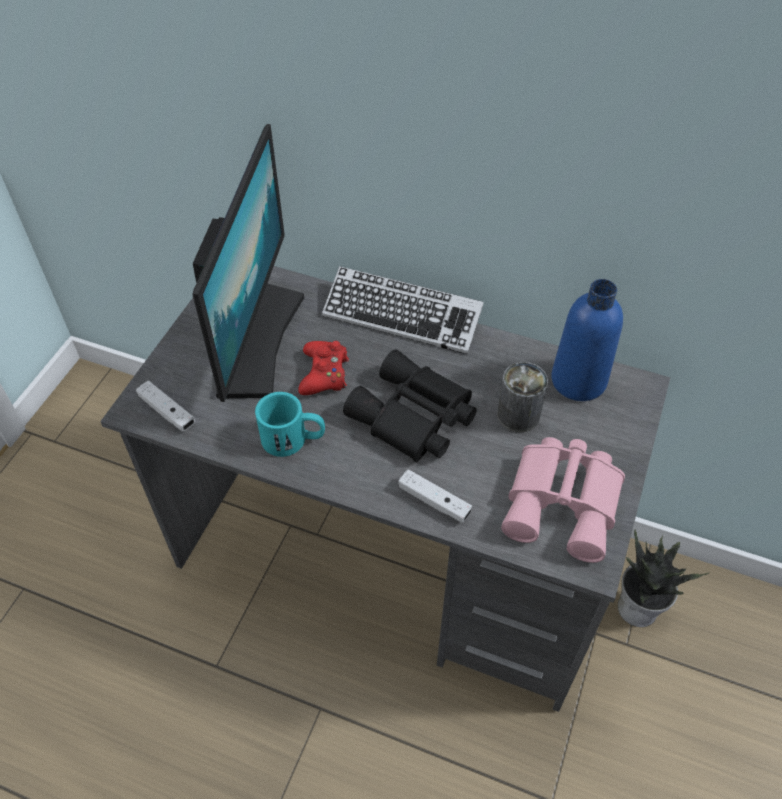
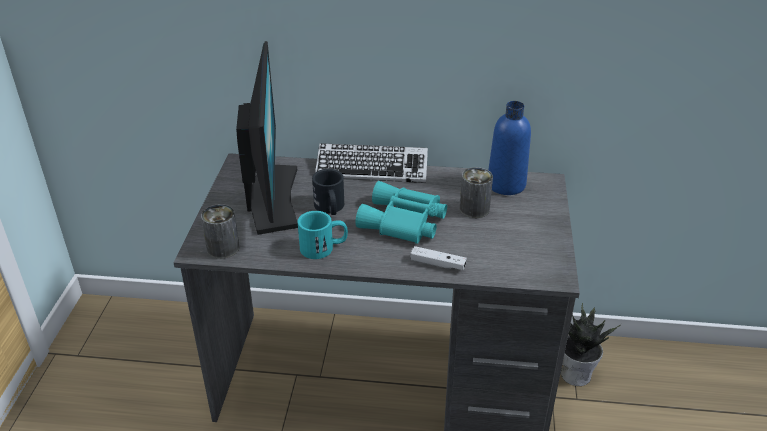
camera: 15 degrees left, 15 degrees down
(167, 411) = (223, 248): white game controller -> can
(324, 374) = (330, 208): red game controller -> black mug
(412, 418) = (403, 222): black binoculars -> turquoise binoculars
(565, 503) = (525, 249): pink binoculars -> none

